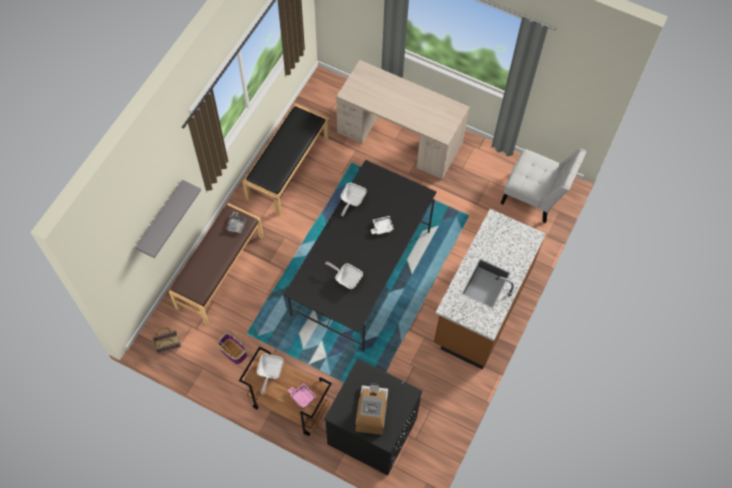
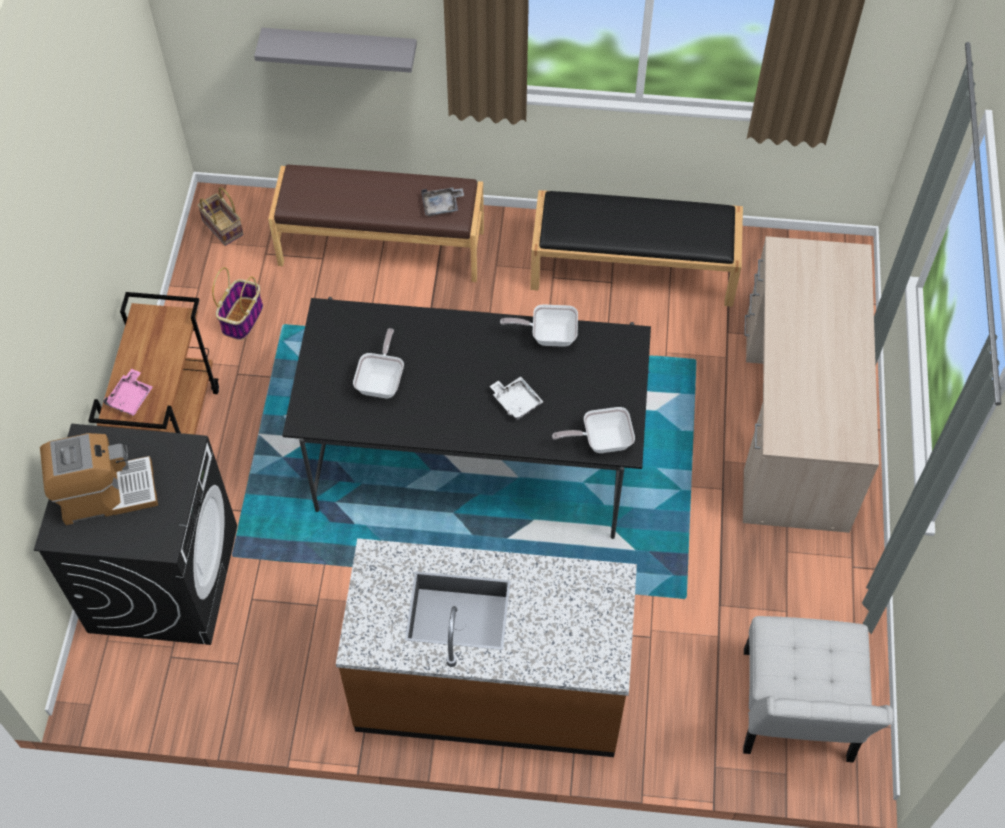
camera: 70 degrees right, 5 degrees down
(269, 373) = (160, 335): frying pan -> frying pan (601, 440)

